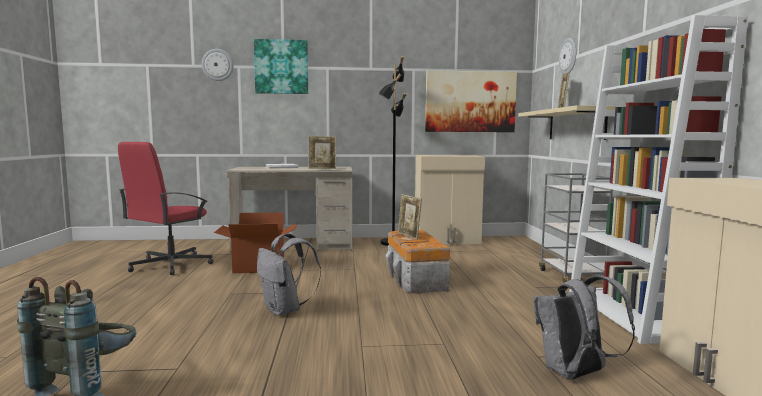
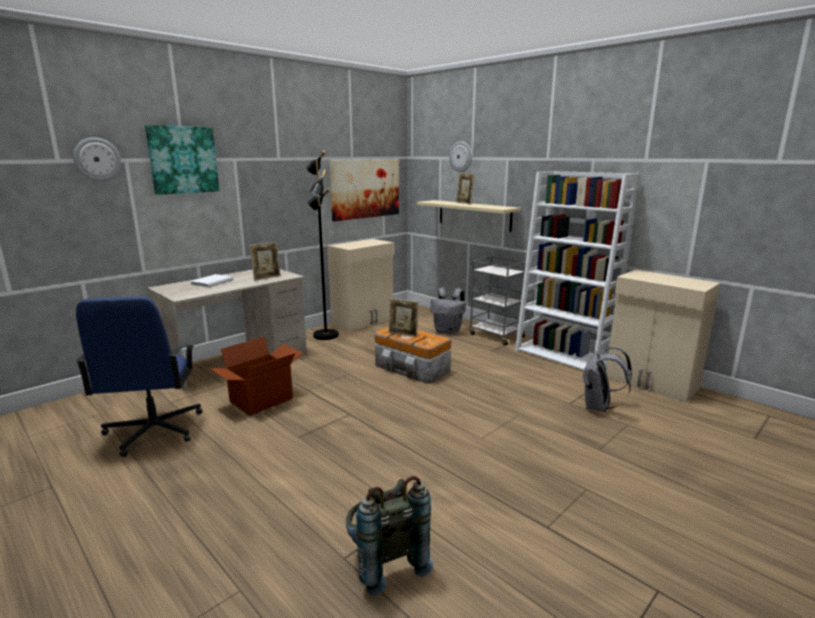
camera: 40 degrees left, 10 degrees up
(170, 265) = (153, 431): red office chair -> blue office chair
(285, 310) = (378, 433): grey backpack -> grey backpack (448, 331)

